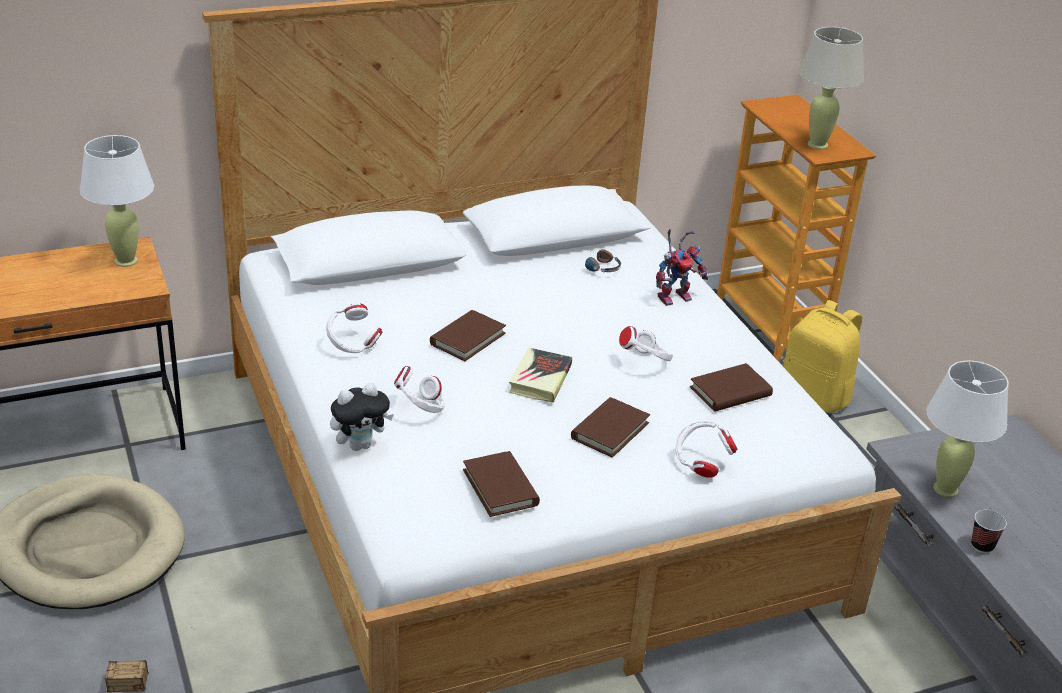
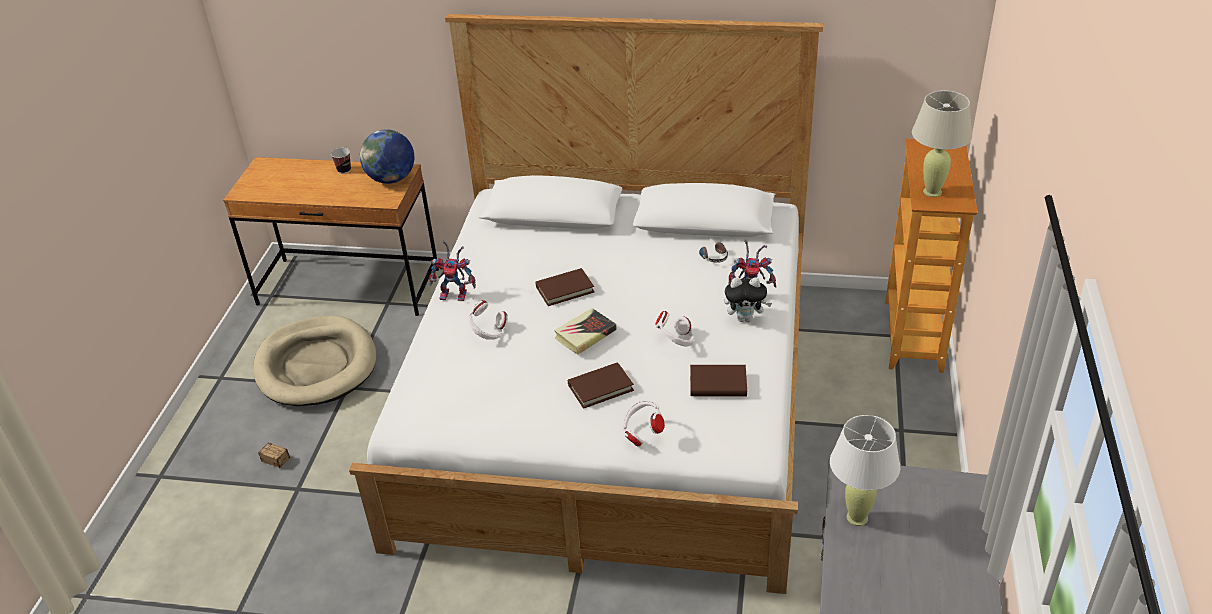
camera: 35 degrees right, 5 degrees up
(126, 261) = (391, 179): white table lamp -> globe
(335, 376) = (456, 294): none -> toy robot
(352, 346) = (487, 274): white headphones -> none
(360, 445) = (429, 348): plush toy -> plush toy (745, 318)
(500, 487) = (485, 406): brown book -> none
(816, 396) = (902, 405): yellow backpack -> none
(982, 546) = (842, 574): cup -> cup (344, 170)

